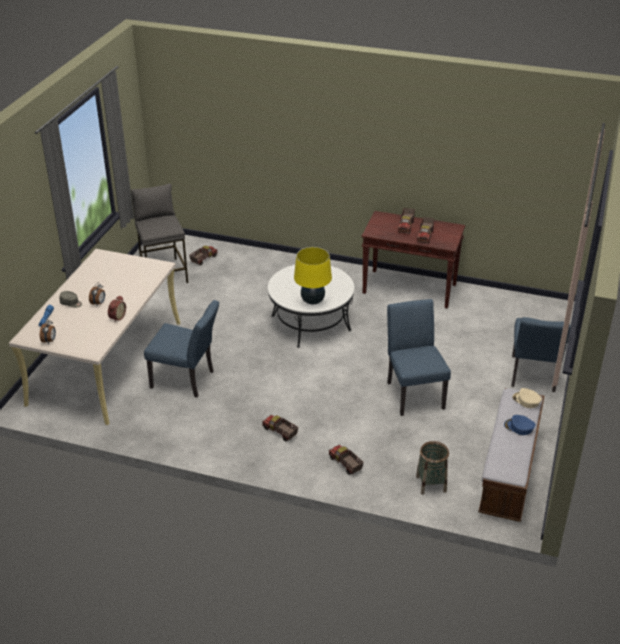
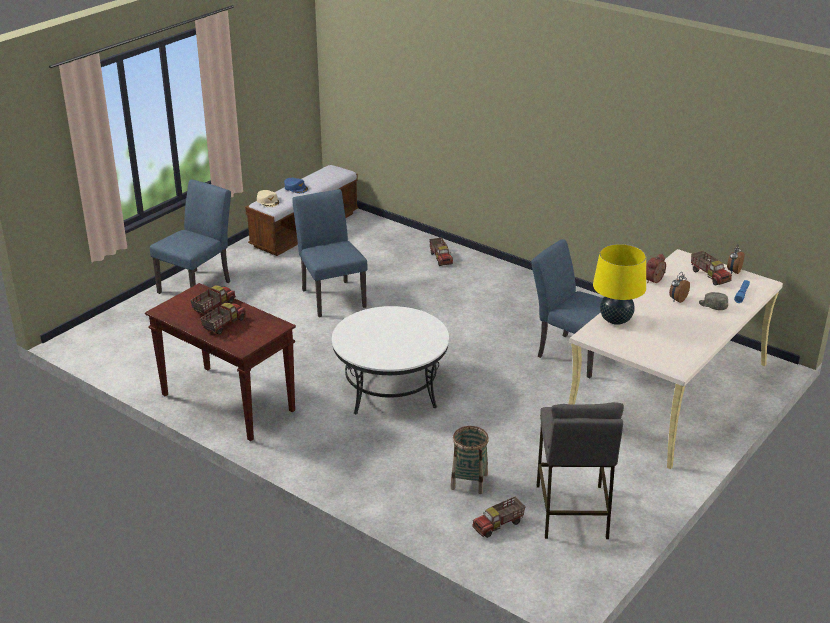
camera: 160 degrees left, 5 degrees down
(280, 432) = (488, 290): toy truck -> toy truck (709, 276)
(312, 301) = (400, 318): yellow table lamp -> yellow table lamp (615, 320)
(413, 392) = (331, 296): blue chair -> blue chair turned 150 degrees clockwise
(431, 484) = (377, 234): basket -> basket (469, 481)

